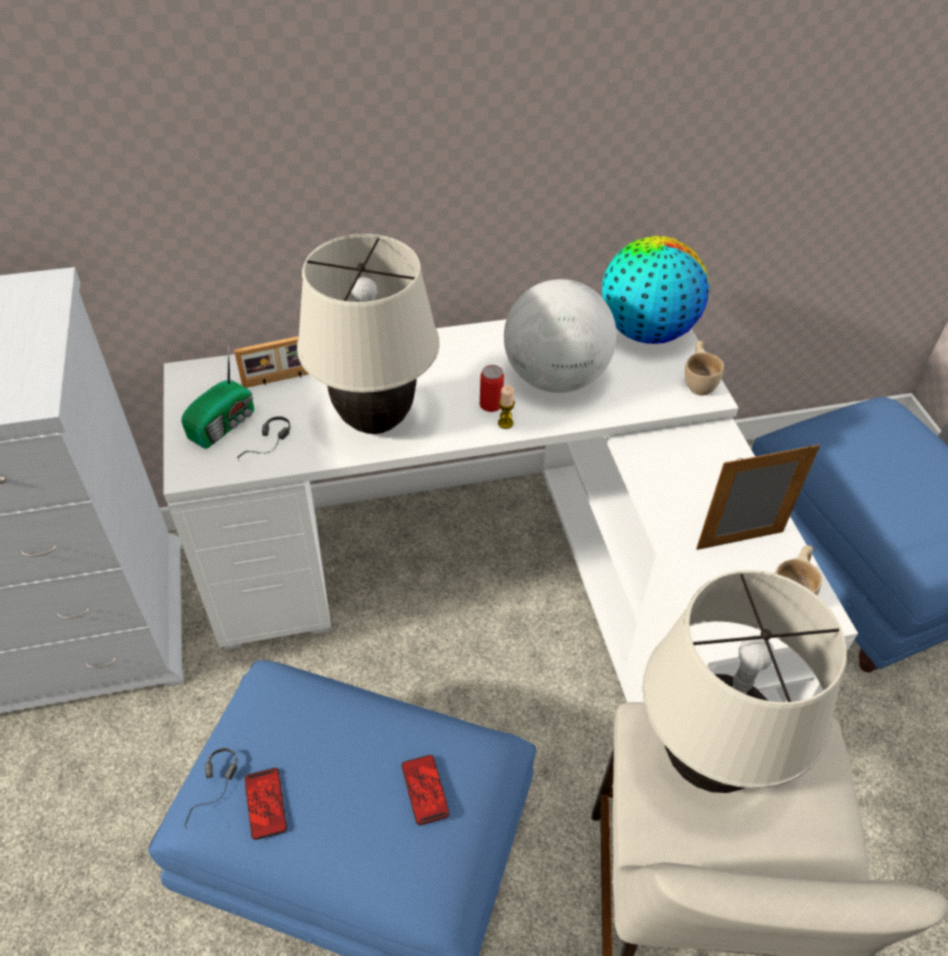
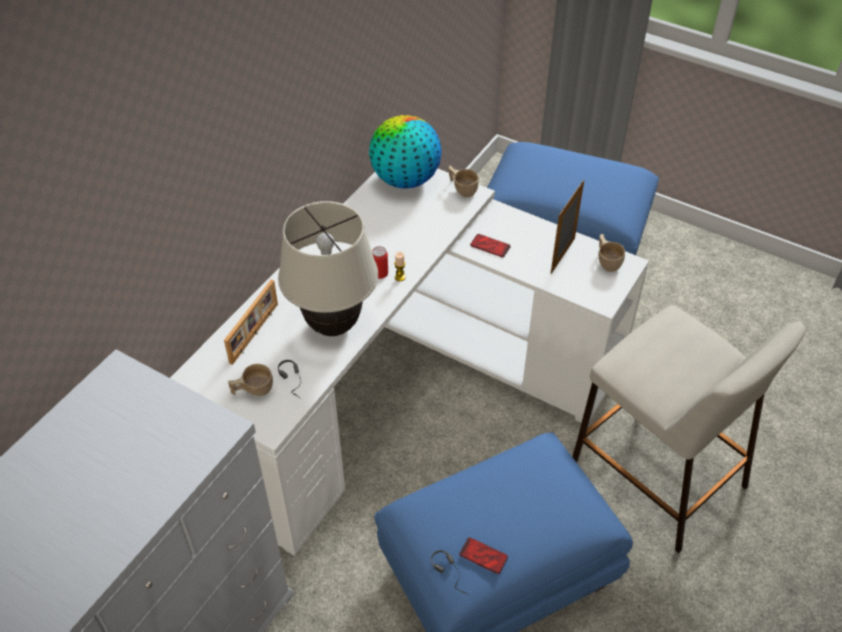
camera: 45 degrees left, 0 degrees up
(225, 424) = (252, 390): radio -> beige cup
(425, 790) = (542, 485): phone -> phone (490, 246)
(554, 378) = (393, 236): globe -> none
(707, 761) = (652, 360): beige table lamp -> none

